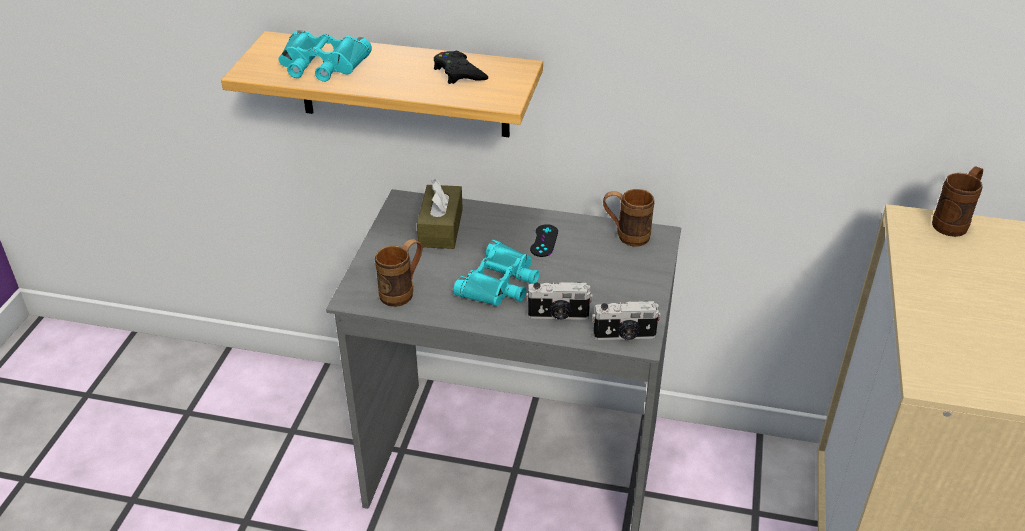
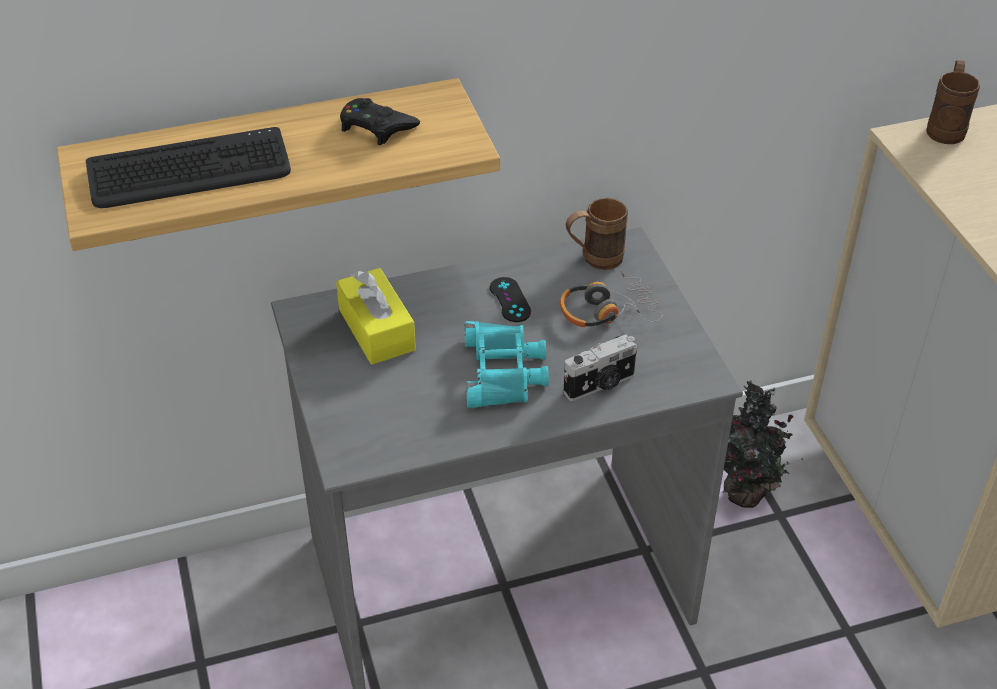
camera: 30 degrees left, 5 degrees up
(322, 65) = (189, 171): turquoise binoculars -> keyboard
(403, 292) = (401, 429): brown mug -> none
(441, 228) = (376, 329): brown tissue box -> yellow tissue box
(605, 271) = (607, 311): none -> headphones
(625, 336) = (688, 379): camera -> none
(735, 484) = (740, 493): none -> potted plant

